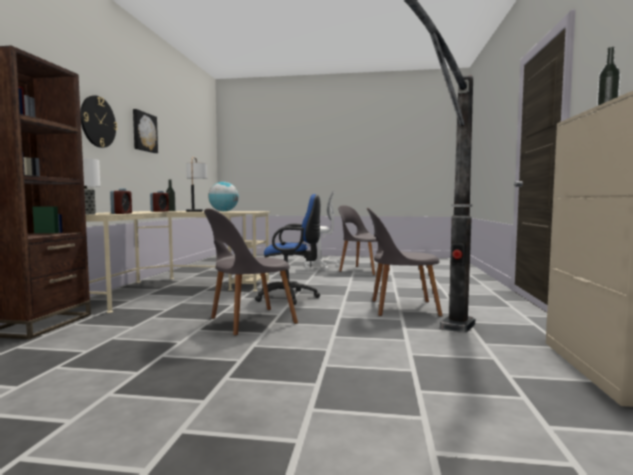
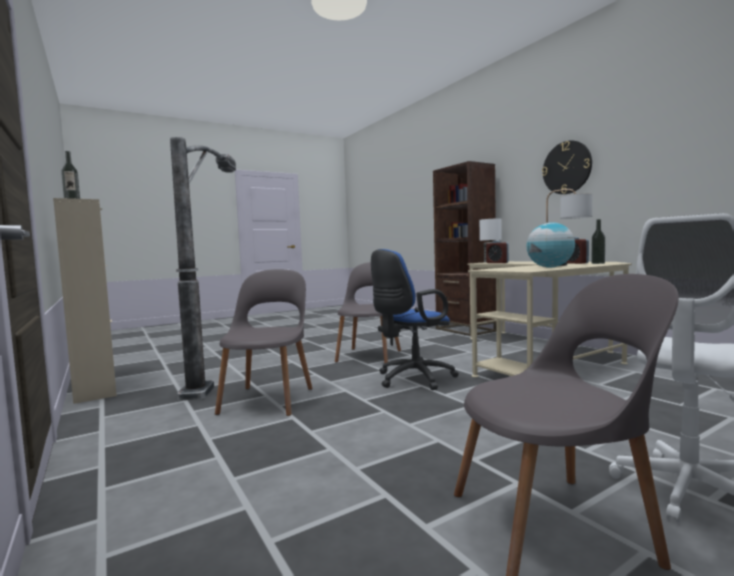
camera: 140 degrees right, 0 degrees up
(144, 132) = (661, 144): picture -> none
(401, 308) = (269, 399): grey chair -> grey chair turned 45 degrees counterclockwise

